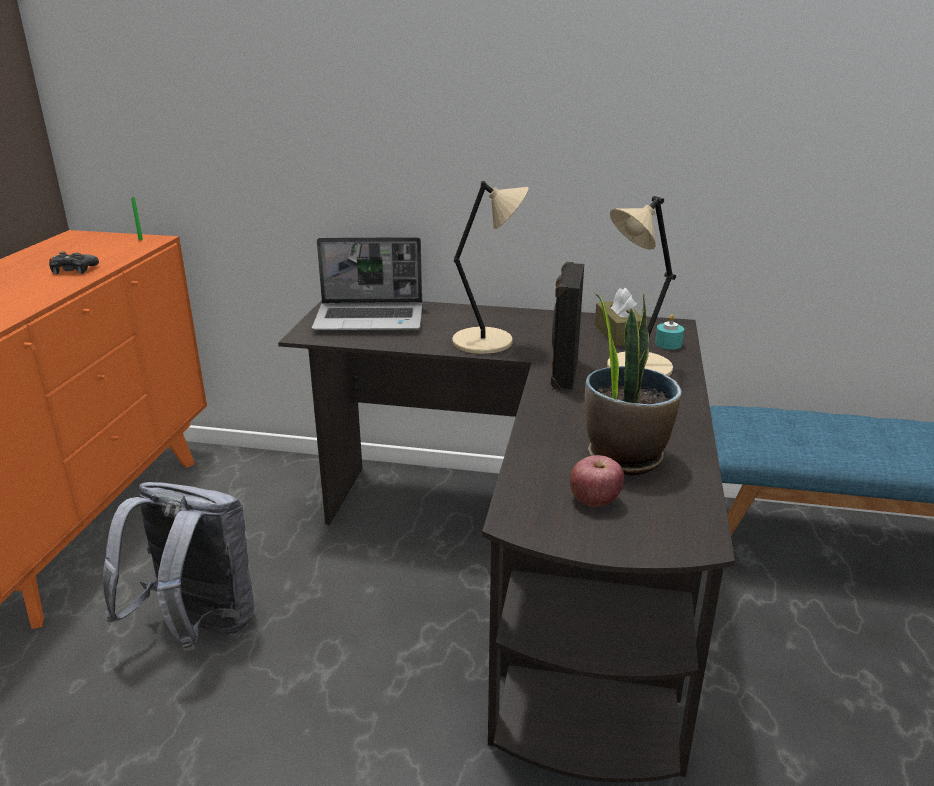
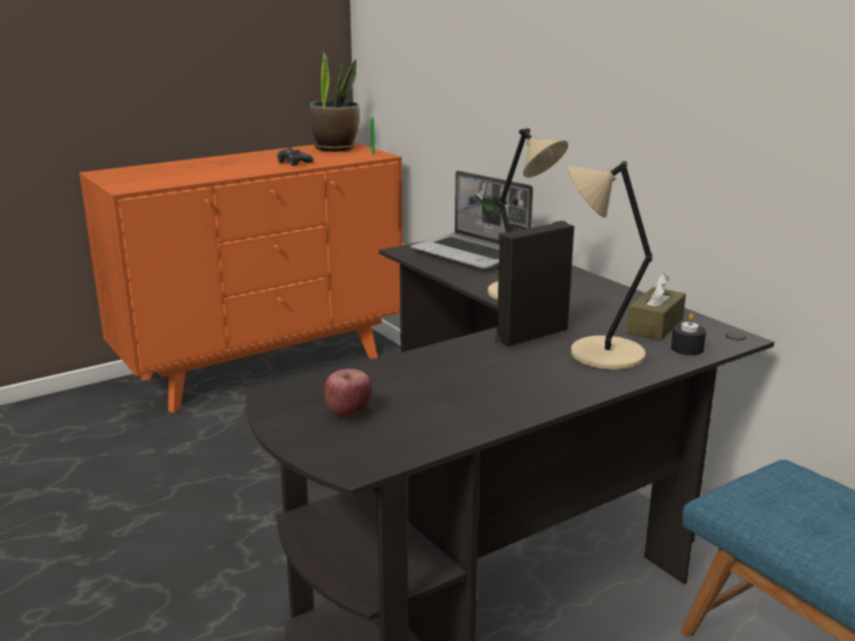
camera: 45 degrees right, 5 degrees down
(198, 628) = (239, 456): grey backpack -> none
(624, 457) = (435, 400): potted plant -> potted plant (335, 148)
(668, 344) = (687, 348): turquoise candle -> black candle

